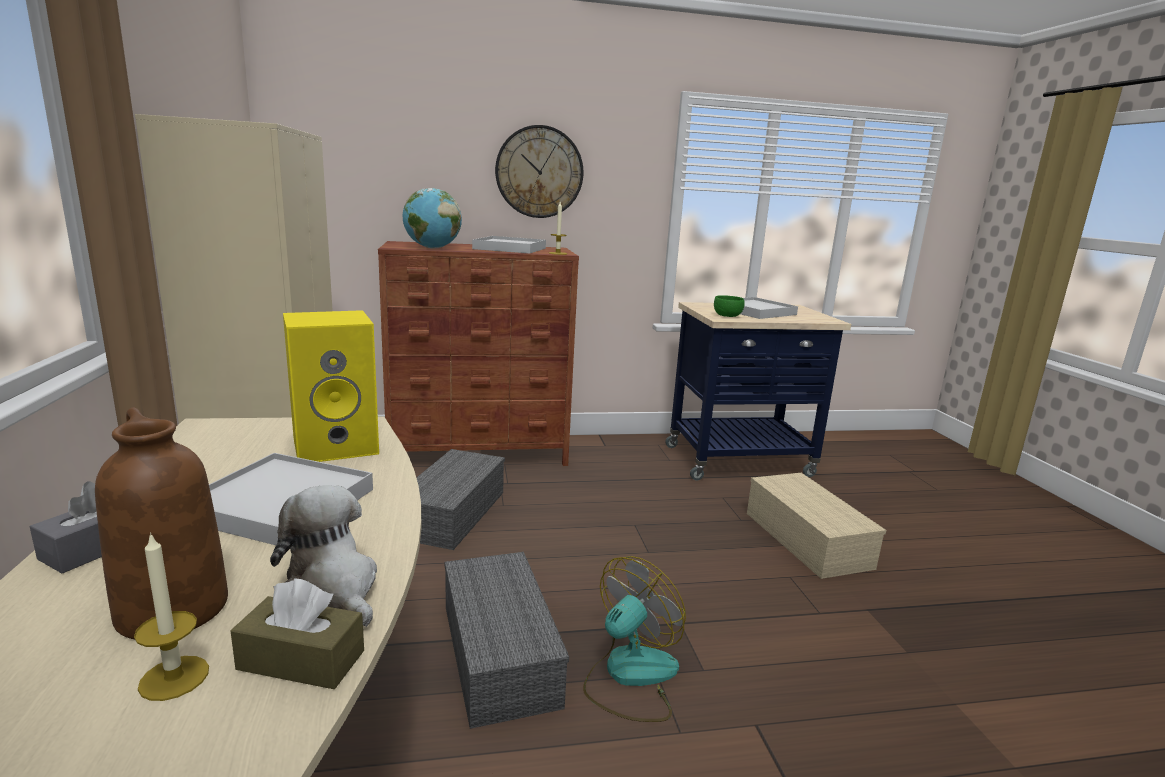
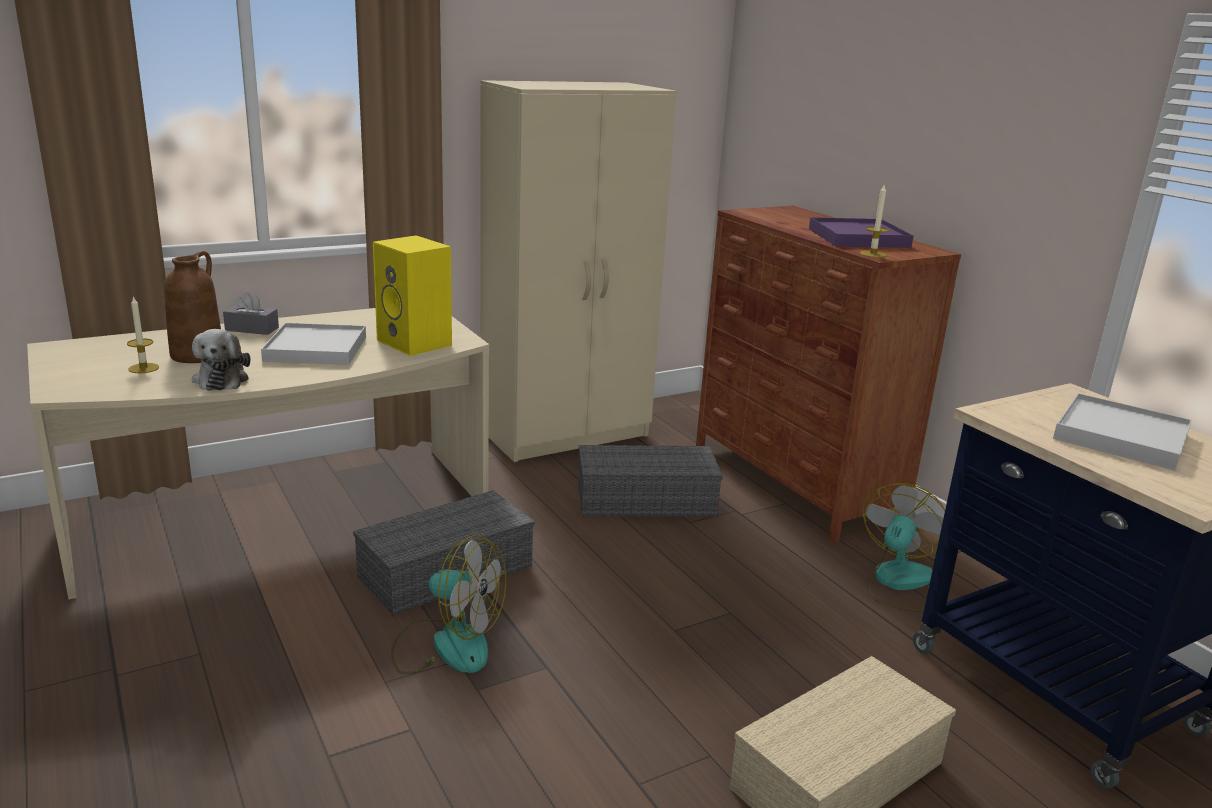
camera: 70 degrees right, 5 degrees up
(301, 660) = (156, 385): brown tissue box -> none
(334, 588) = (222, 379): plush toy -> plush toy turned 135 degrees clockwise
(432, 248) = (772, 219): globe -> none
(509, 248) = (858, 238): white tray -> purple tray
(539, 172) = (953, 140): wall clock -> none
(626, 462) = (900, 584): none -> fan
(727, 315) = (1025, 416): green bowl -> none

